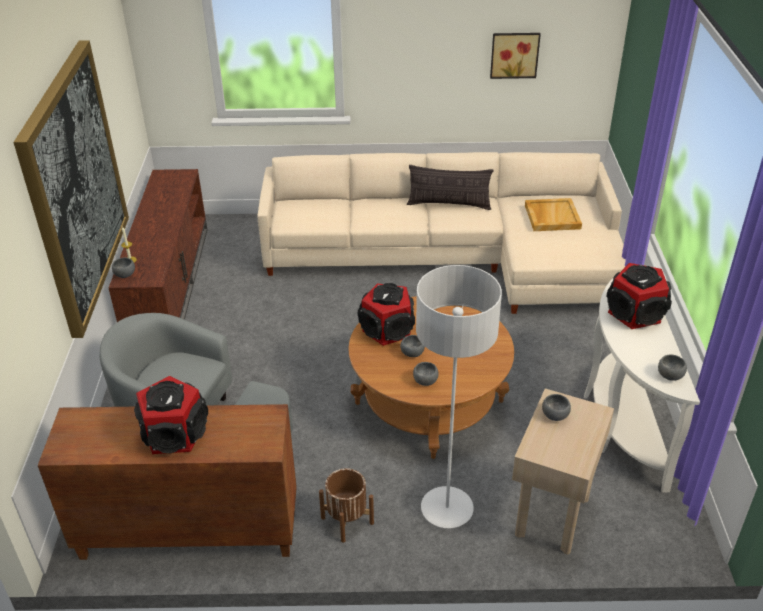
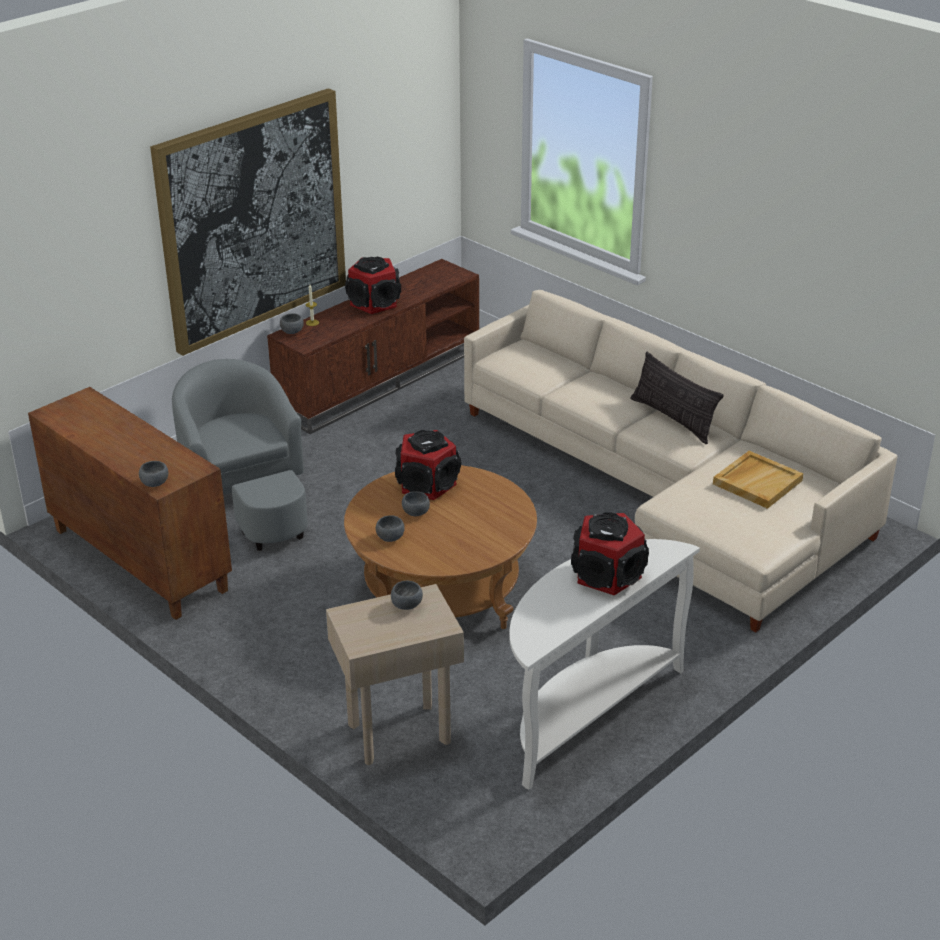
camera: 45 degrees right, 5 degrees down
(175, 434) = (124, 443): speaker -> speaker (375, 303)
(347, 520) = (248, 625): brown planter -> none
(447, 509) = (328, 669): grey floor lamp -> none
(514, 54) = (824, 267): picture -> none
(669, 375) = (541, 633): grey bowl -> grey bowl (155, 483)

